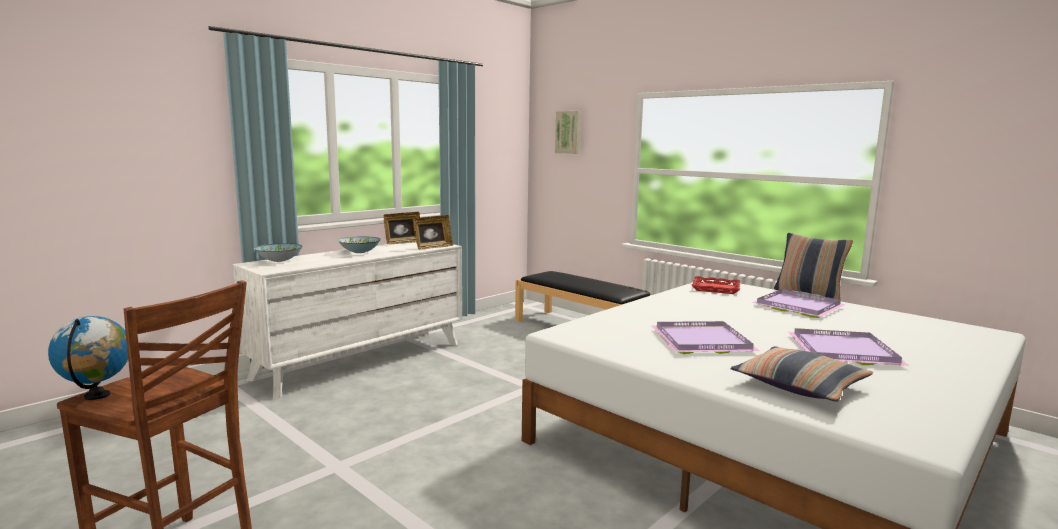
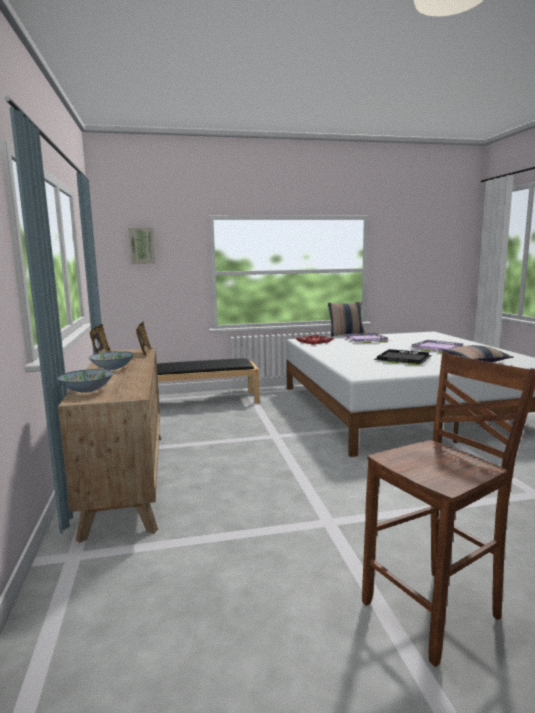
camera: 55 degrees left, 0 degrees up
(97, 396) = (443, 481): globe -> none
(362, 360) = (127, 478): white dresser -> brown dresser
(702, 340) = (402, 359): purple tray -> black tray

